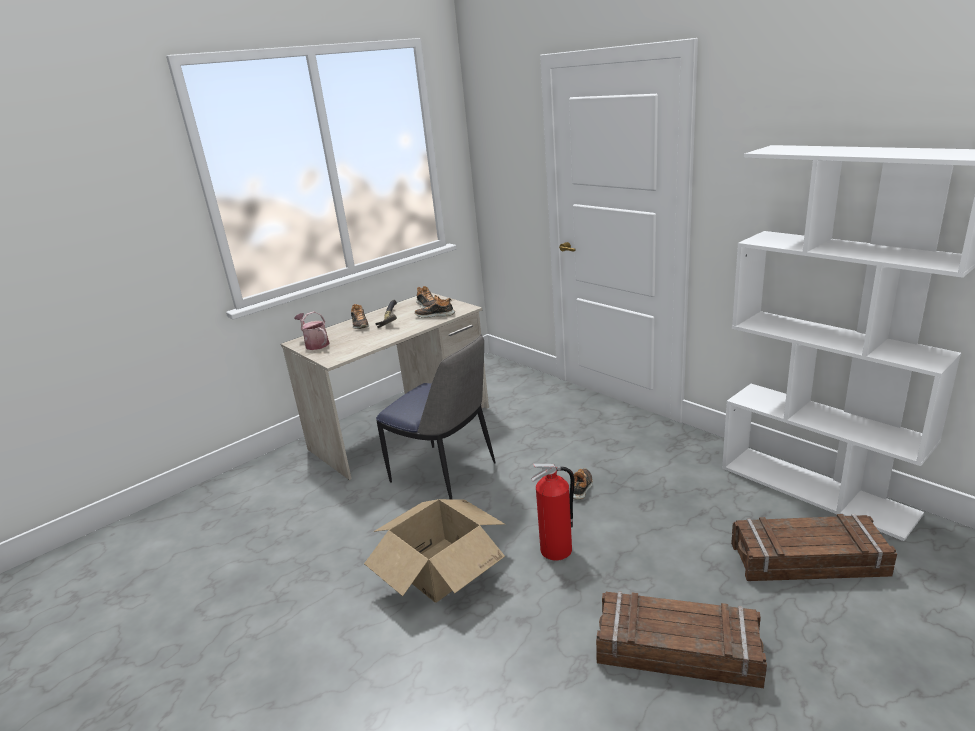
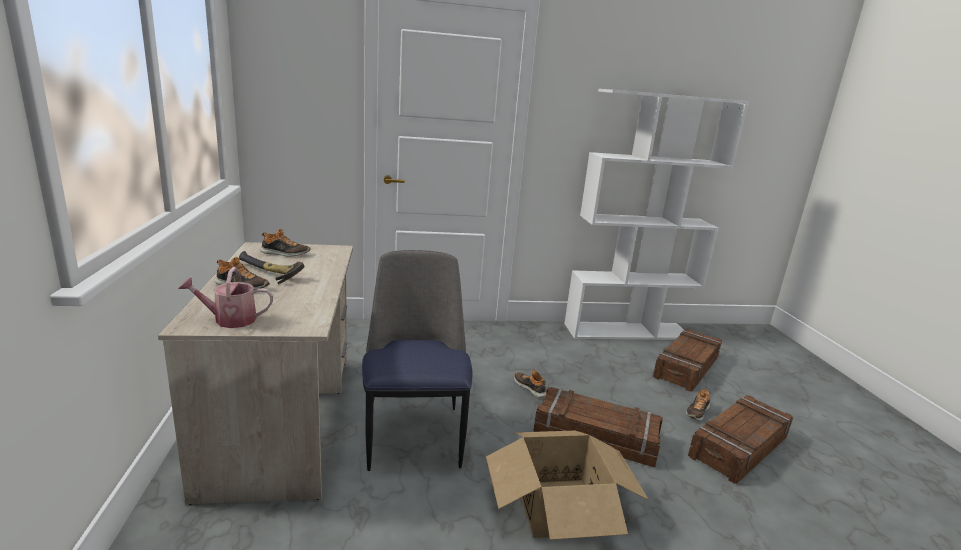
camera: 60 degrees left, 5 degrees down
(435, 315) = (319, 260): shoe -> shoe (697, 412)
(445, 474) = (414, 434): chair -> chair turned 75 degrees counterclockwise
(557, 550) = (595, 436): fire extinguisher -> crate

